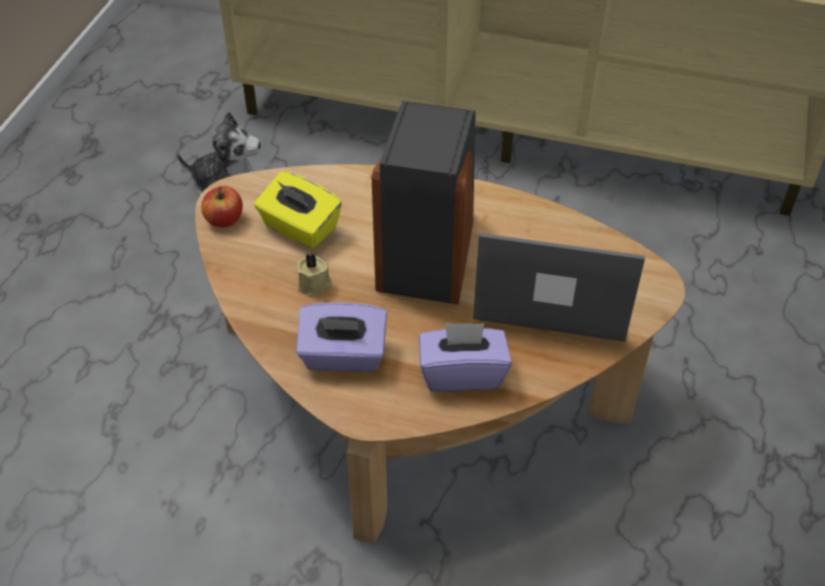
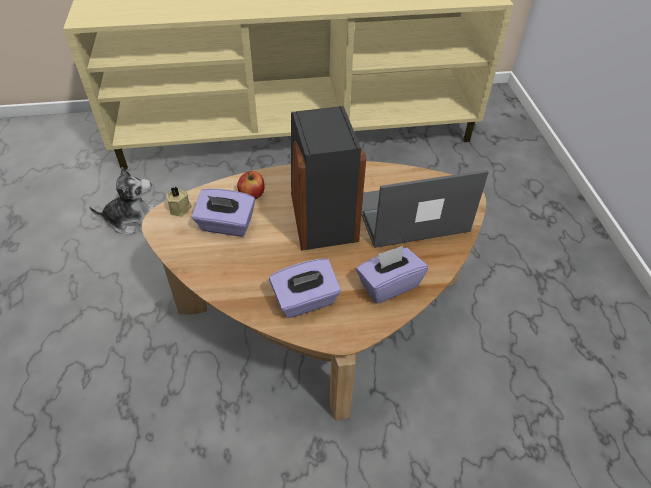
camera: 25 degrees left, 0 degrees up
(224, 220) = (169, 235): apple -> apple (252, 194)
(299, 228) = (226, 225): yellow tissue box -> purple tissue box
(315, 285) = (259, 259): beige candle -> beige candle (181, 209)

